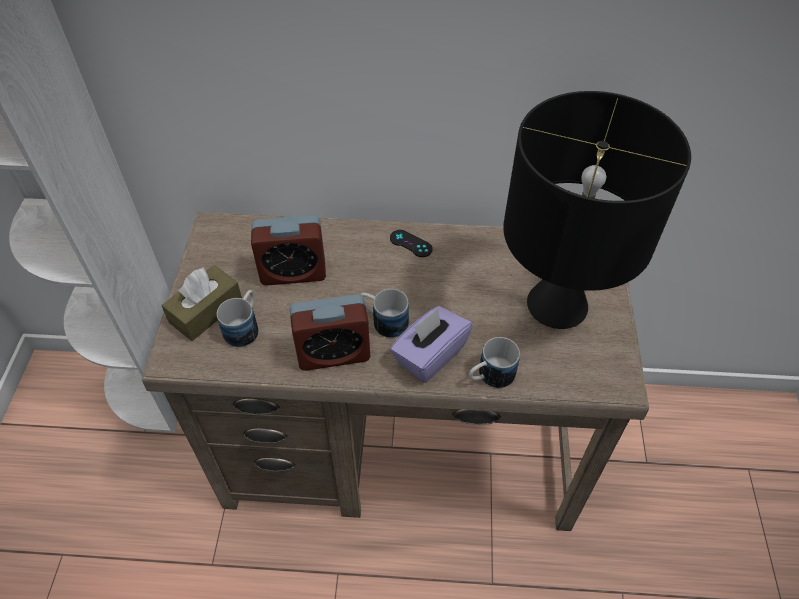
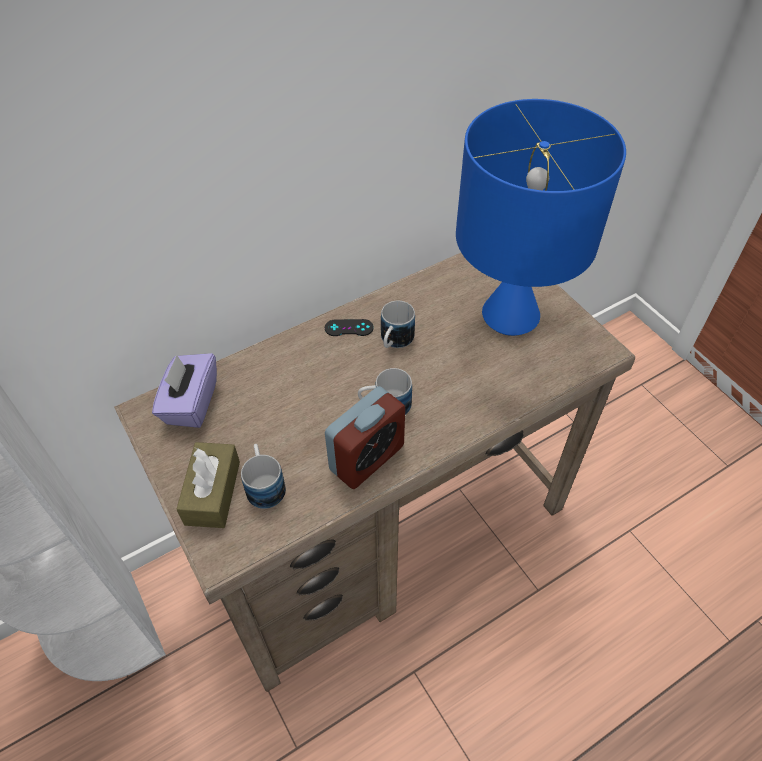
camera: 35 degrees left, 0 degrees up
(293, 272) = (265, 409): alarm clock -> none
(429, 355) = (447, 411): purple tissue box -> purple tissue box (191, 403)
(489, 377) = (508, 400): mug -> mug (394, 341)
(555, 309) = (509, 319): black table lamp -> blue table lamp

